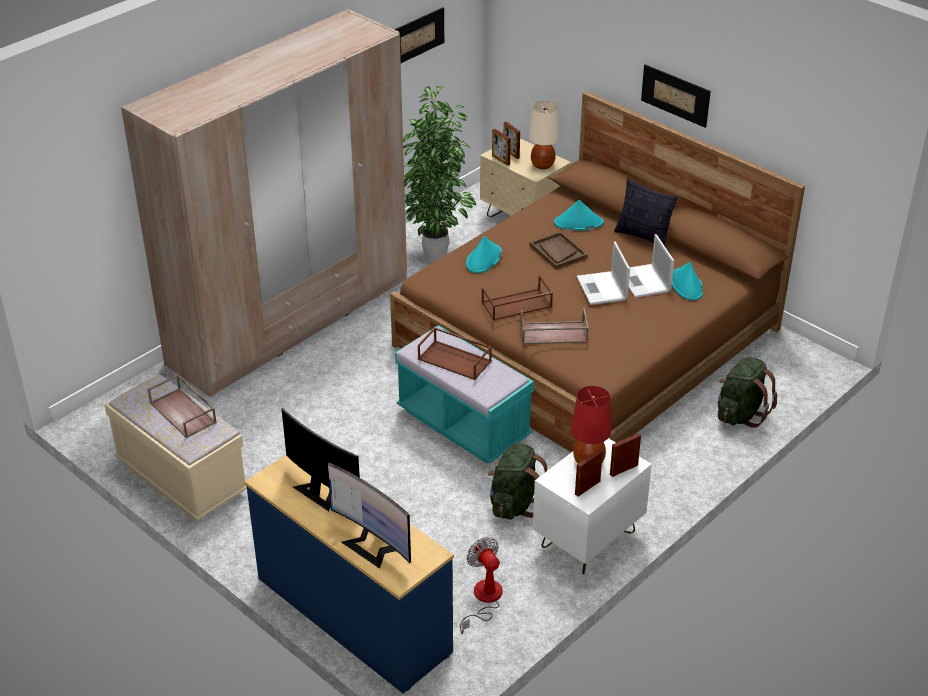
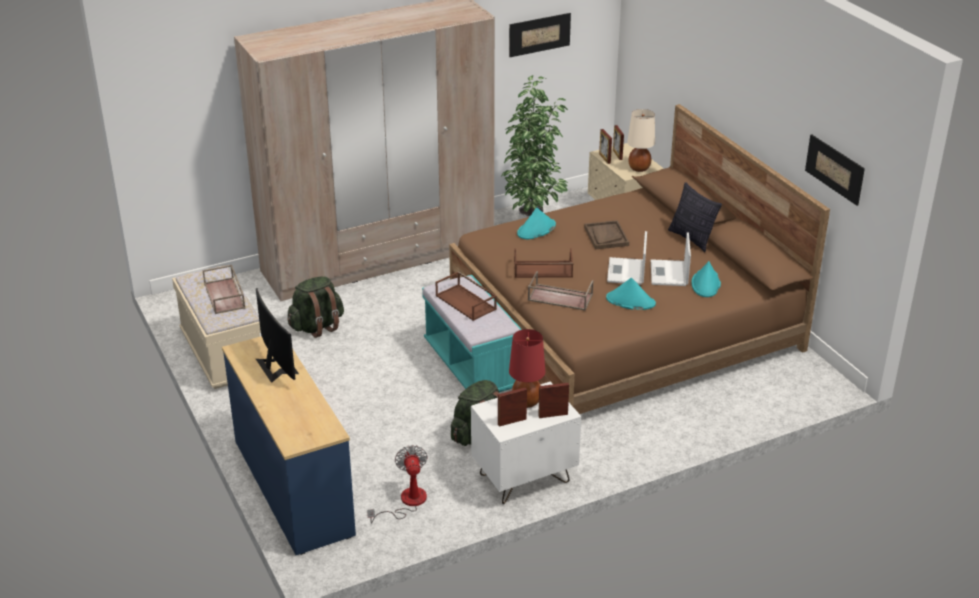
camera: 20 degrees right, 5 degrees down
(372, 545) = (288, 415): monitor -> none
(578, 223) = (640, 218): turquoise hat -> turquoise hat (630, 301)
(675, 95) = (743, 113): picture -> picture (834, 169)
(740, 414) = (726, 411): green backpack -> green backpack (317, 326)

